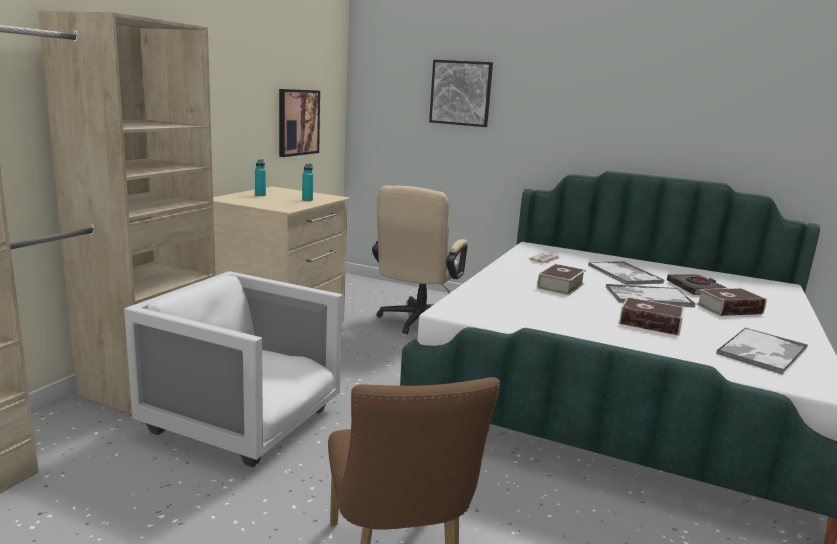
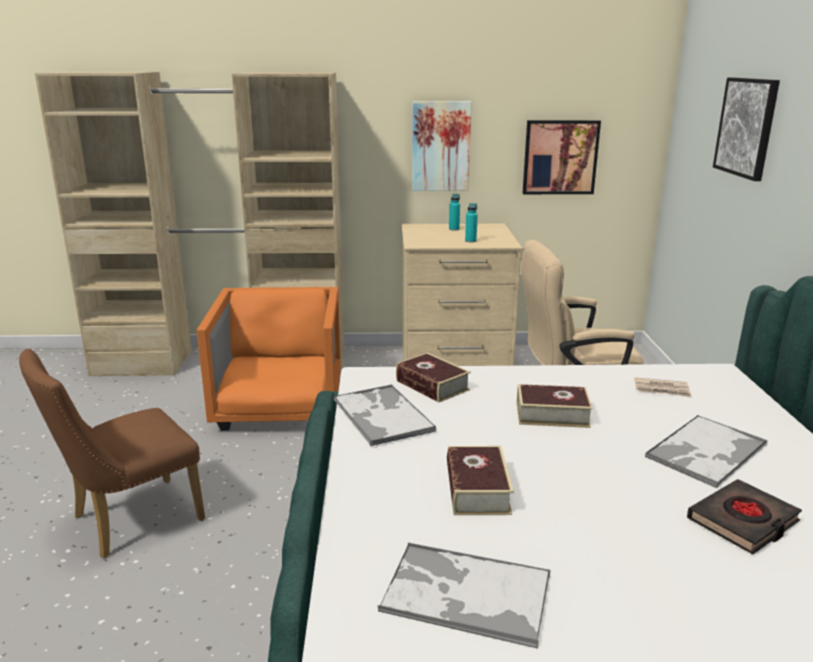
camera: 65 degrees right, 5 degrees up
(225, 113) = (440, 146): none -> picture
(244, 420) = (280, 406): white armchair -> orange armchair
(647, 297) = (608, 479): tray -> tray (382, 415)
(729, 309) = (666, 560): book -> book (432, 385)

